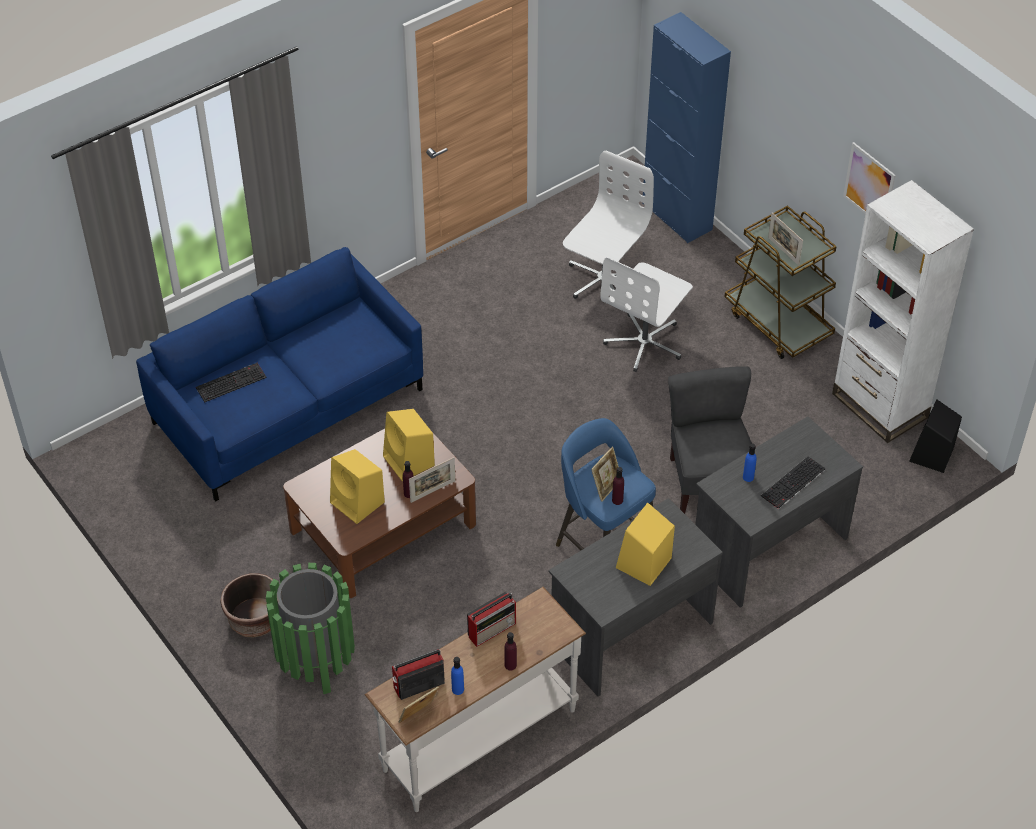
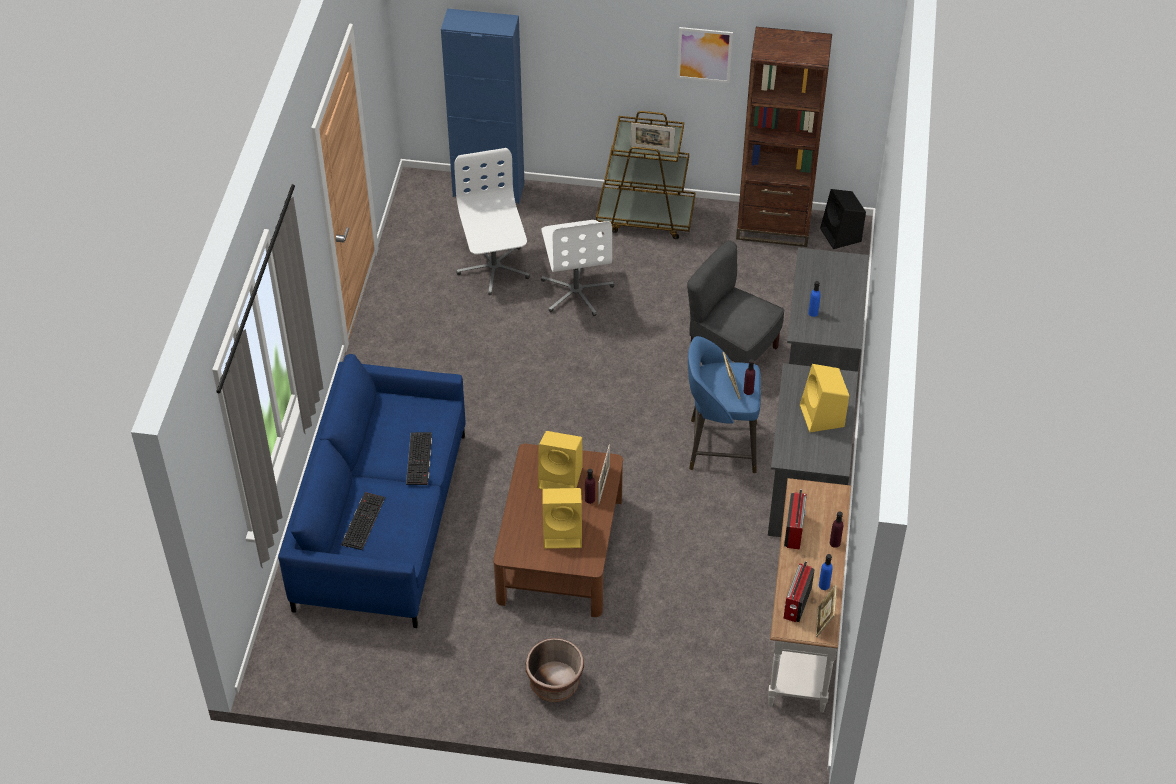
camera: 45 degrees left, 0 degrees up
(316, 661) = (633, 674): green trash can -> none
(793, 484) = (844, 296): keyboard -> keyboard (420, 459)
(879, 406) = (773, 226): white bookcase -> brown bookcase

